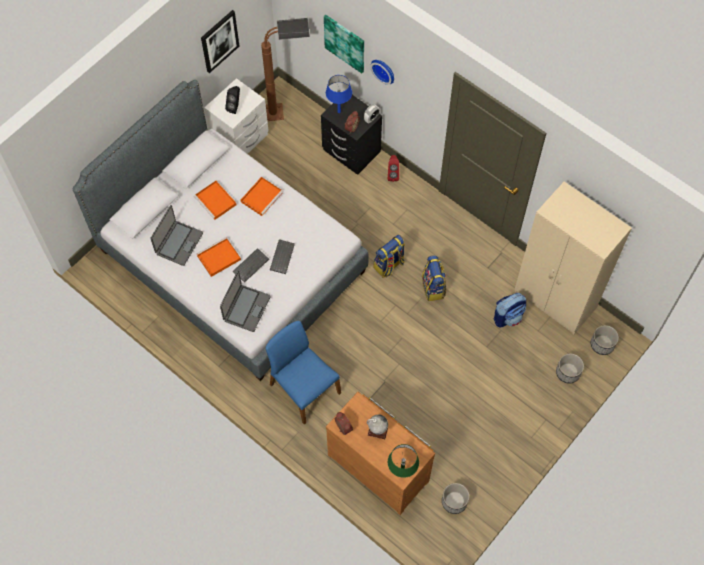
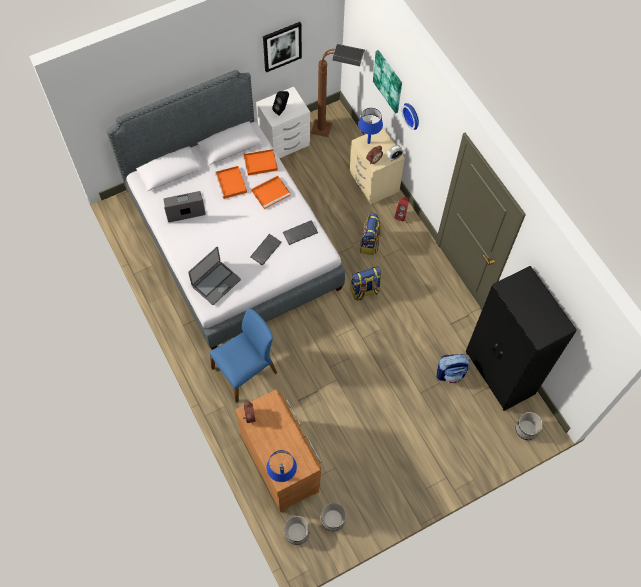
camera: 20 degrees right, 0 degrees up
(179, 243) = (184, 208): laptop -> laptop turned 150 degrees counterclockwise
(218, 258) = (211, 232): orange tray -> orange tray (260, 163)
(250, 265) = (236, 247): keyboard -> keyboard (300, 232)
(303, 388) = (245, 370): blue chair -> blue chair turned 75 degrees clockwise
(351, 151) = (373, 183): black nightstand -> beige nightstand
(377, 431) = (277, 431): globe -> none
(402, 473) = (282, 477): green table lamp -> blue table lamp
(433, 287) = (395, 324): backpack -> backpack (370, 243)
(555, 301) = (499, 374): beige wardrobe -> black wardrobe
(567, 372) = (483, 443): planter -> planter (296, 532)

